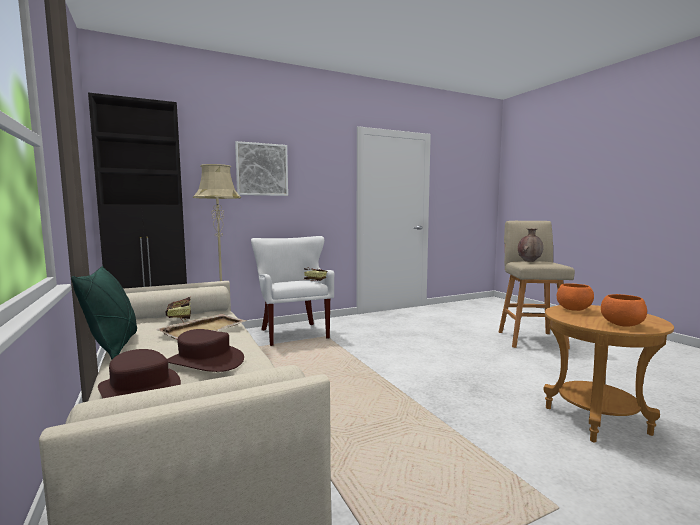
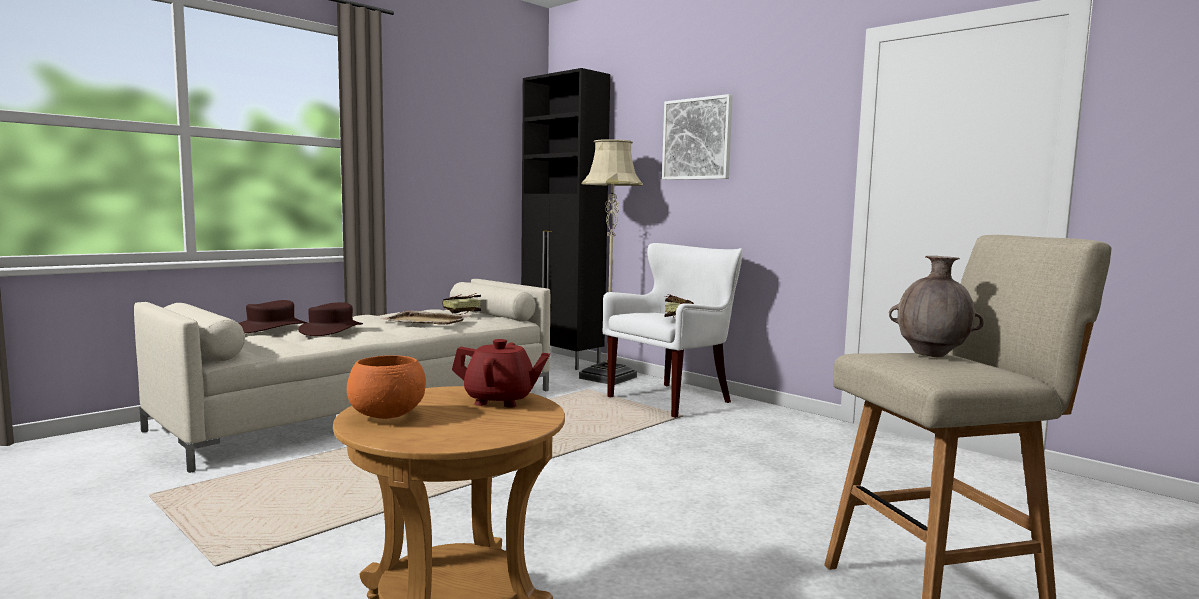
camera: 70 degrees right, 0 degrees up
(113, 346) = (372, 314): green pillow -> none
(574, 310) = (500, 400): orange bowl -> red teapot

